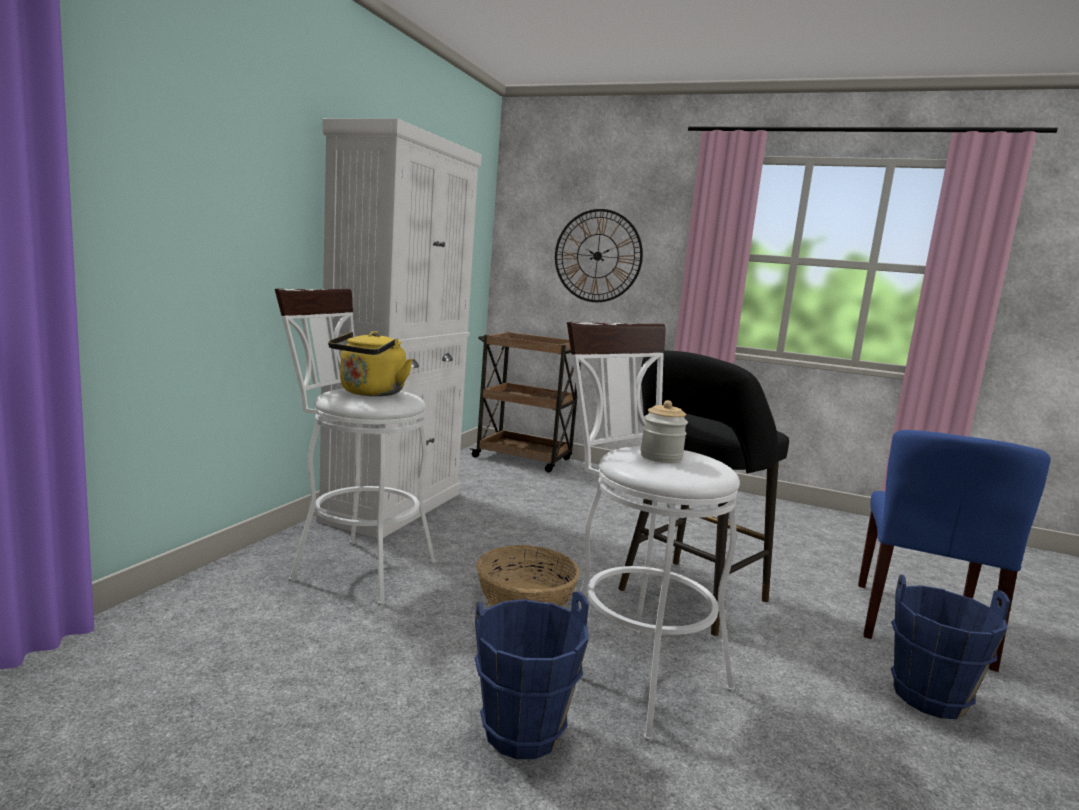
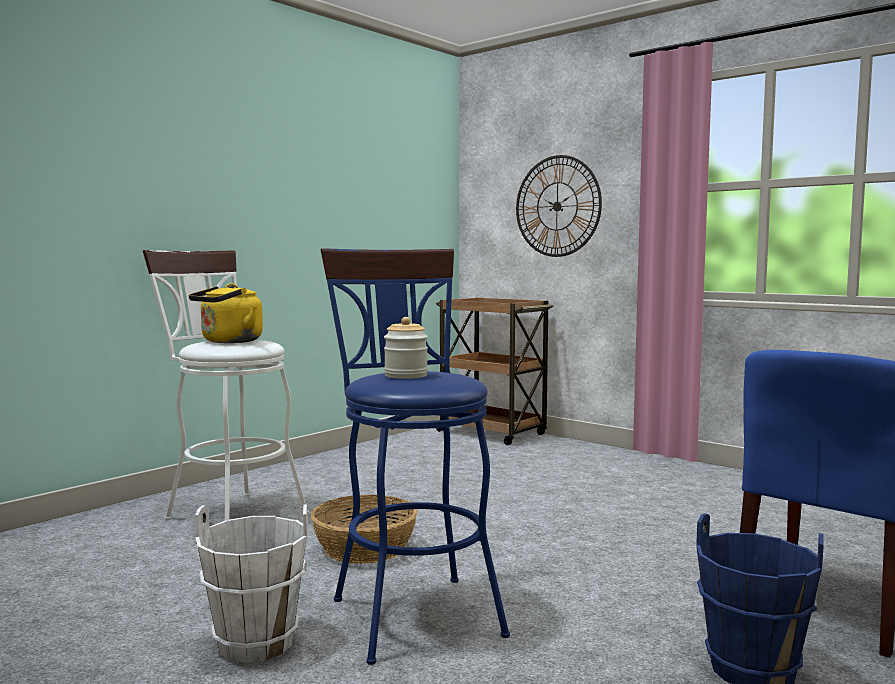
camera: 20 degrees right, 5 degrees down
(394, 506) = (314, 469): white cabinet -> none
(523, 733) = (256, 643): blue bucket -> white bucket
(629, 670) = (411, 610): white stool -> blue stool
(688, 598) = (547, 558): black stool -> none

